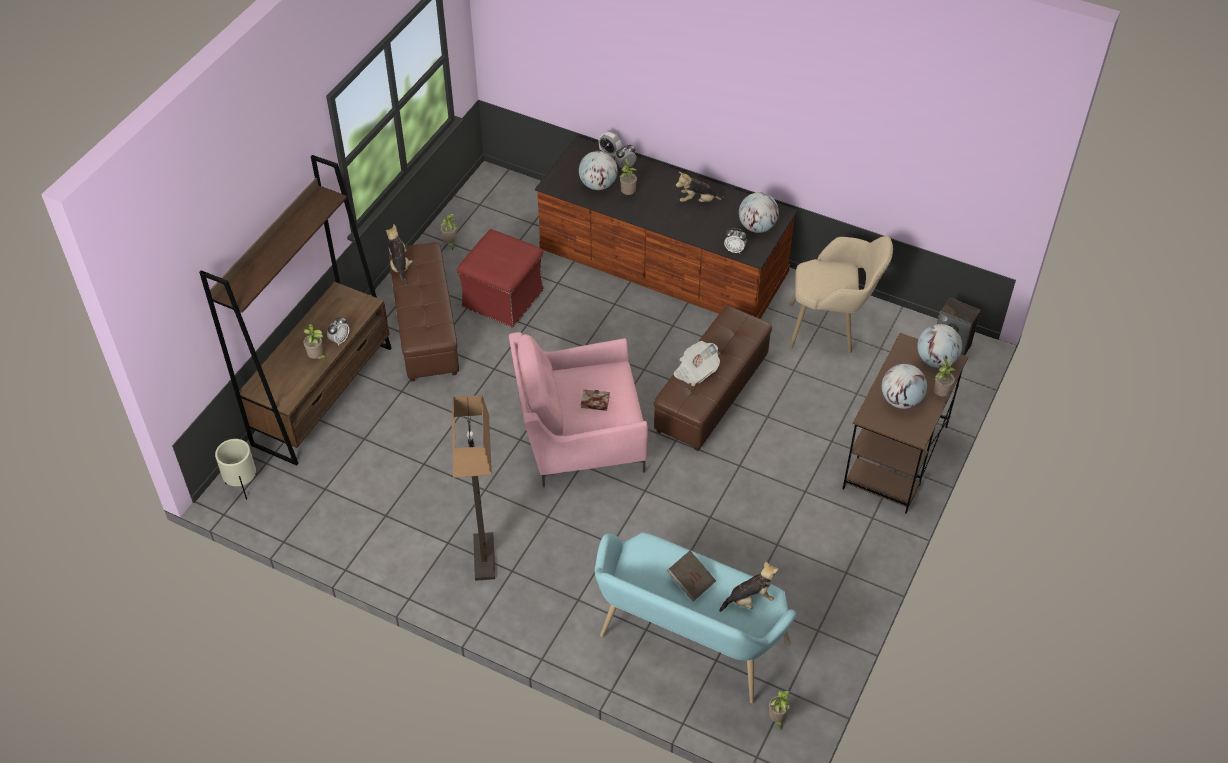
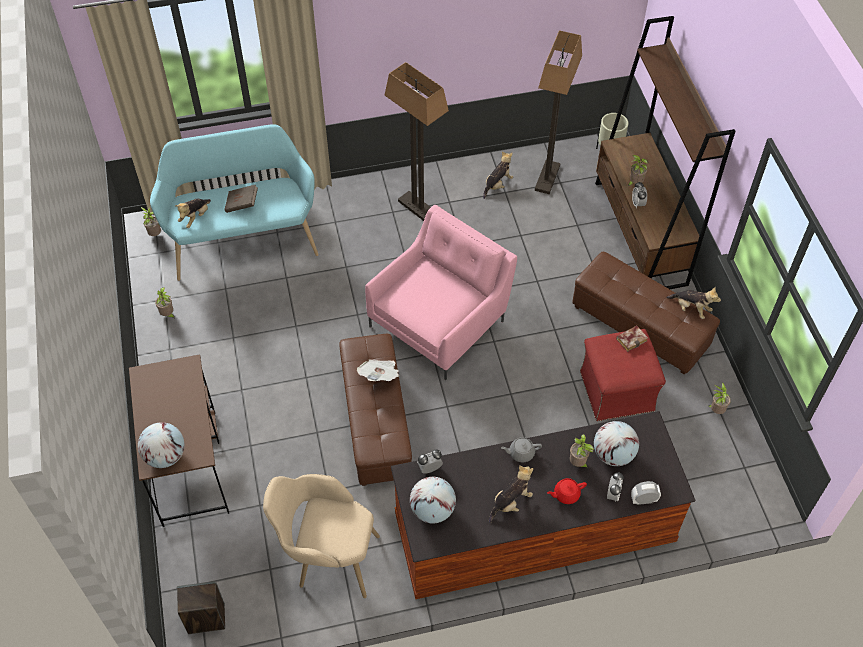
camera: 140 degrees right, 5 degrees up
(330, 502) = (547, 177): none -> floor lamp
(383, 528) = (497, 184): none -> plush toy
(594, 402) = (426, 292): book -> book (631, 339)
(656, 184) = (566, 494): none -> red teapot
(660, 221) = (521, 453): none -> grey teapot
(831, 329) = (327, 559): beige armchair -> beige armchair turned 45 degrees clockwise
(901, 400) = (172, 397): globe -> none
(940, 394) = (143, 425): potted plant -> potted plant (168, 314)

